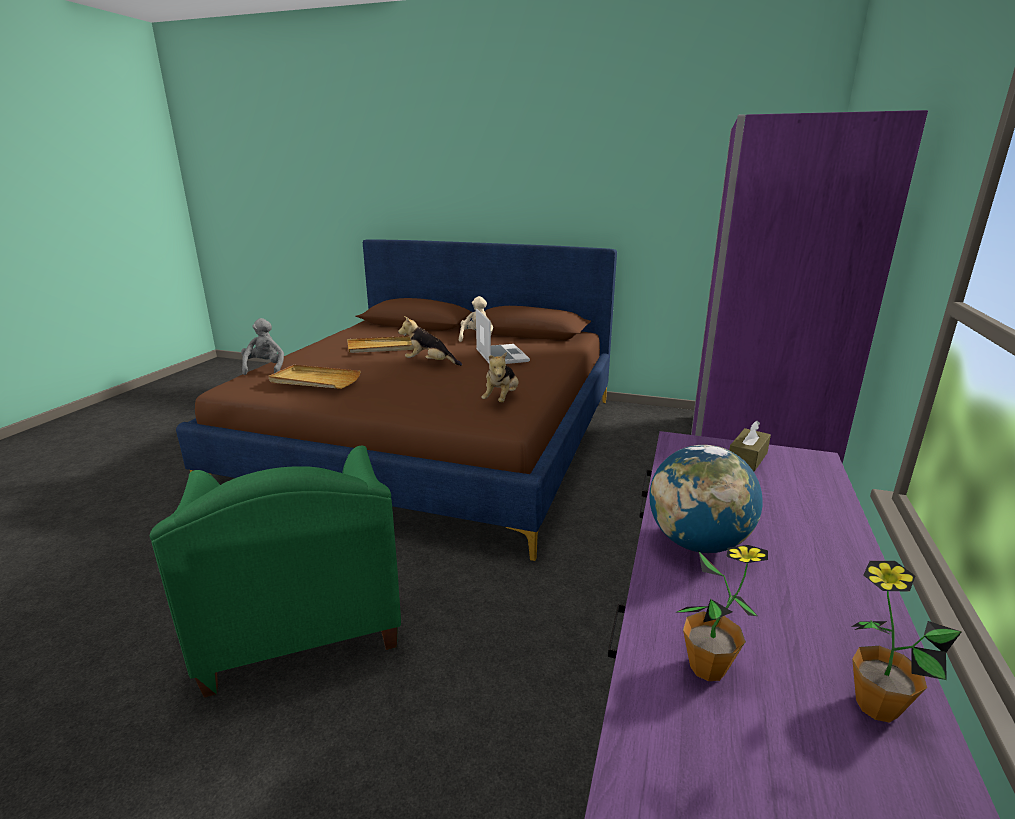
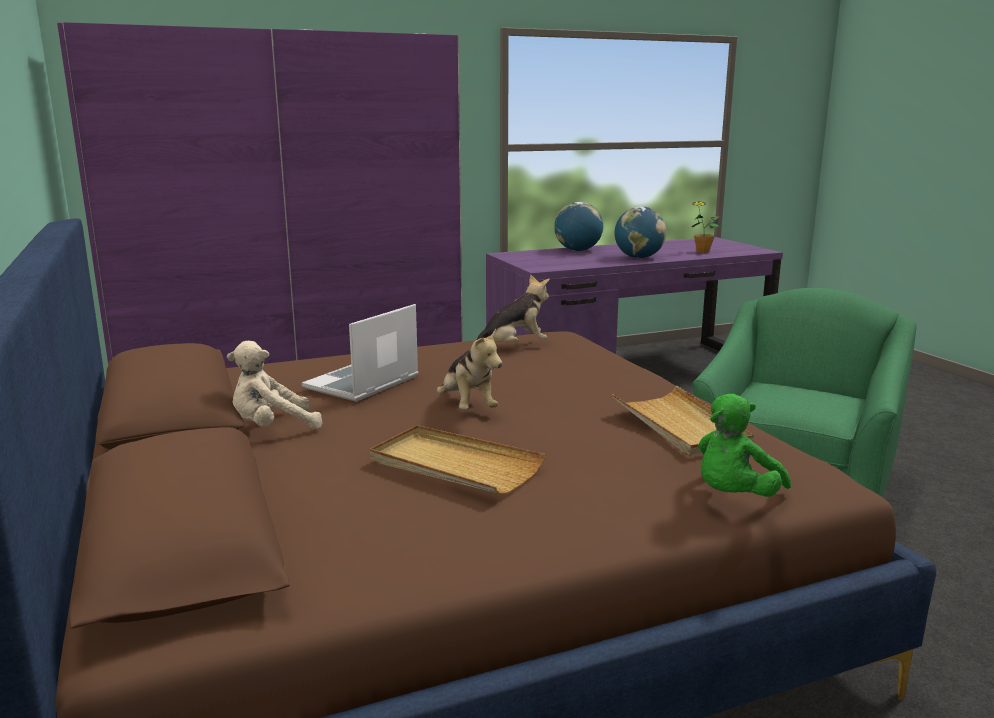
camera: 130 degrees left, 5 degrees down
(265, 368) = (734, 497): grey plush toy -> green plush toy
(747, 458) = (532, 260): brown tissue box -> none
(821, 524) = (577, 250): none -> globe
(876, 706) = (672, 244): potted plant -> none

